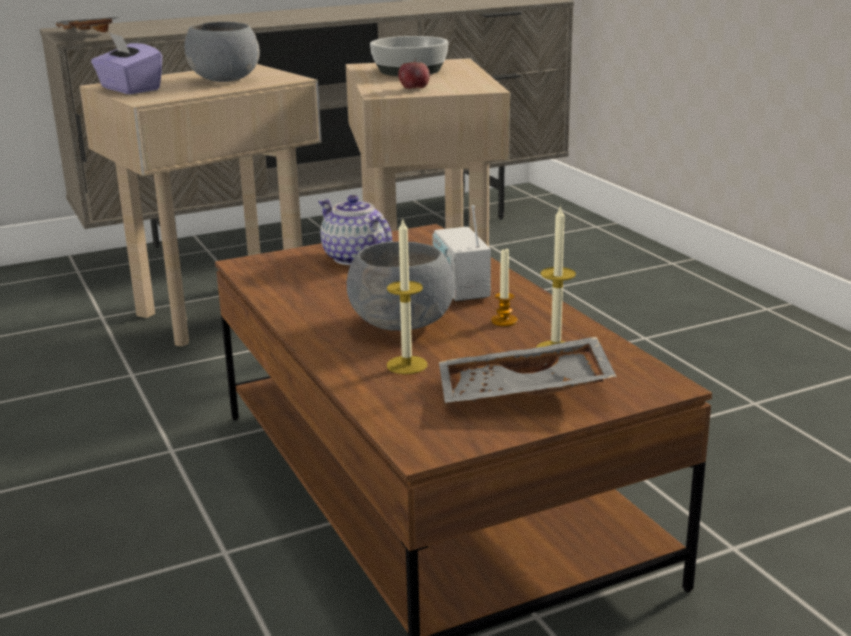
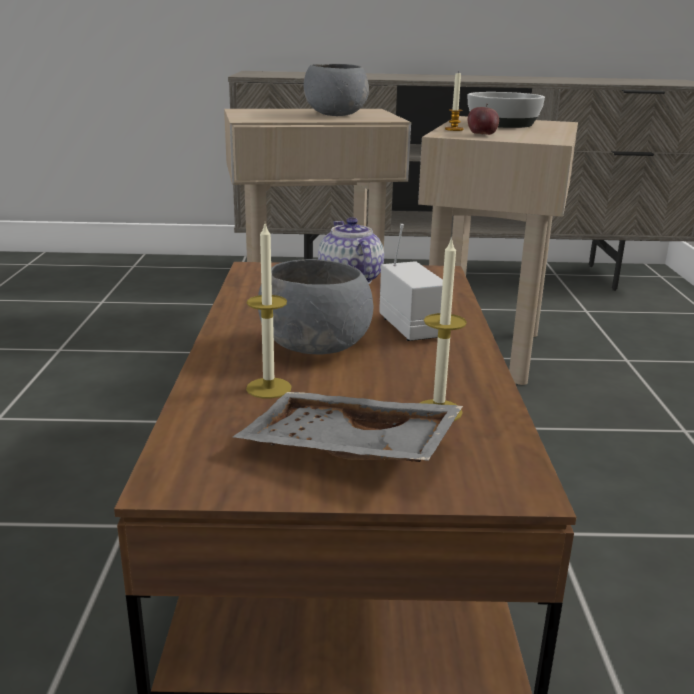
camera: 25 degrees right, 0 degrees up
(83, 35) = (258, 74): grey tray -> none
(129, 89) = (252, 113): purple tissue box -> none
(461, 289) = (412, 327): radio -> radio turned 150 degrees clockwise
(504, 321) = (418, 368): candle -> candle (454, 129)

